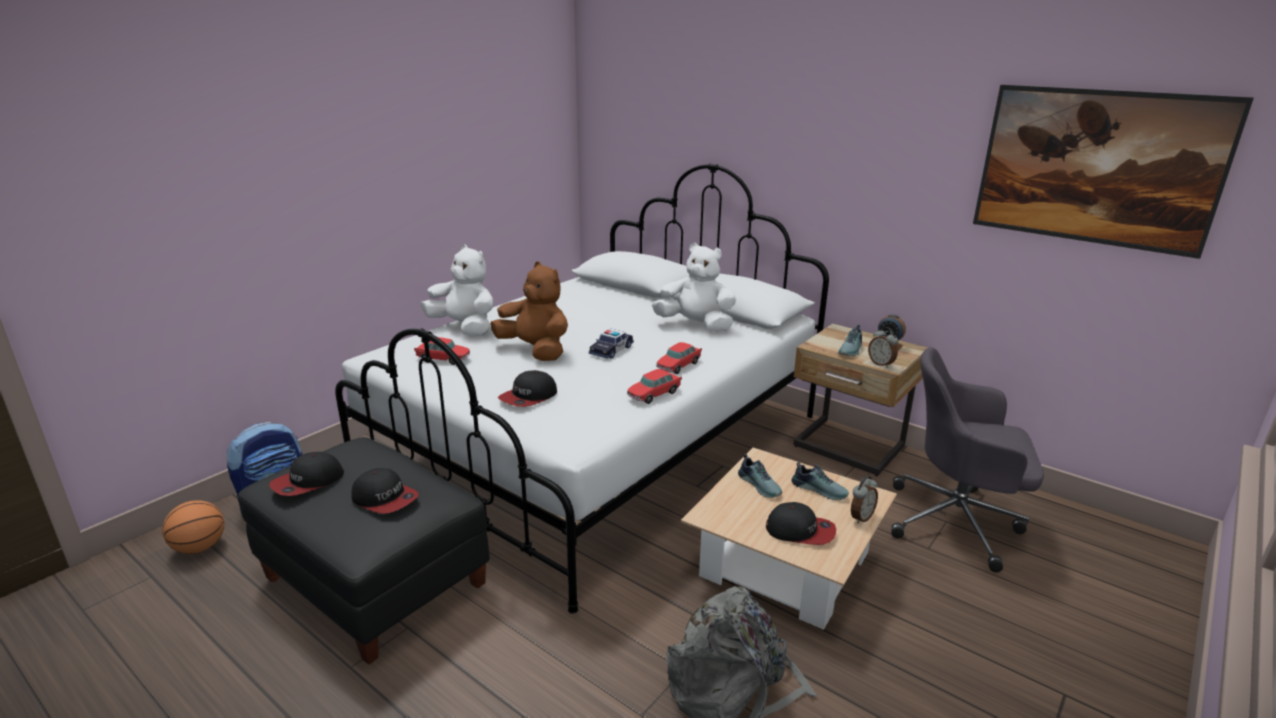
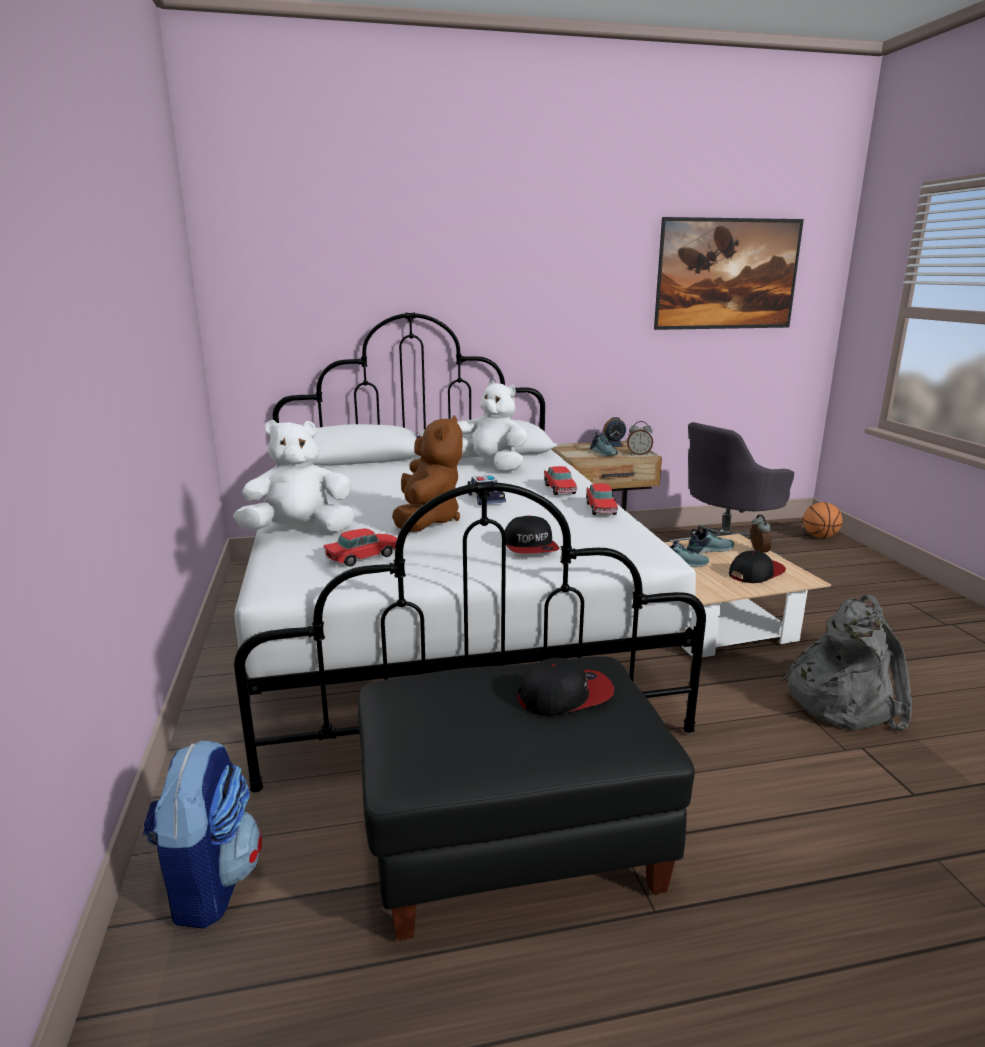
camera: 50 degrees left, 5 degrees down
(200, 548) = (213, 1008): basketball -> basketball (819, 537)
(308, 482) = (453, 737): cap -> none
(535, 350) = (427, 520): brown plush toy -> brown plush toy turned 105 degrees clockwise
(696, 325) = (490, 466): white plush toy -> white plush toy turned 60 degrees clockwise

